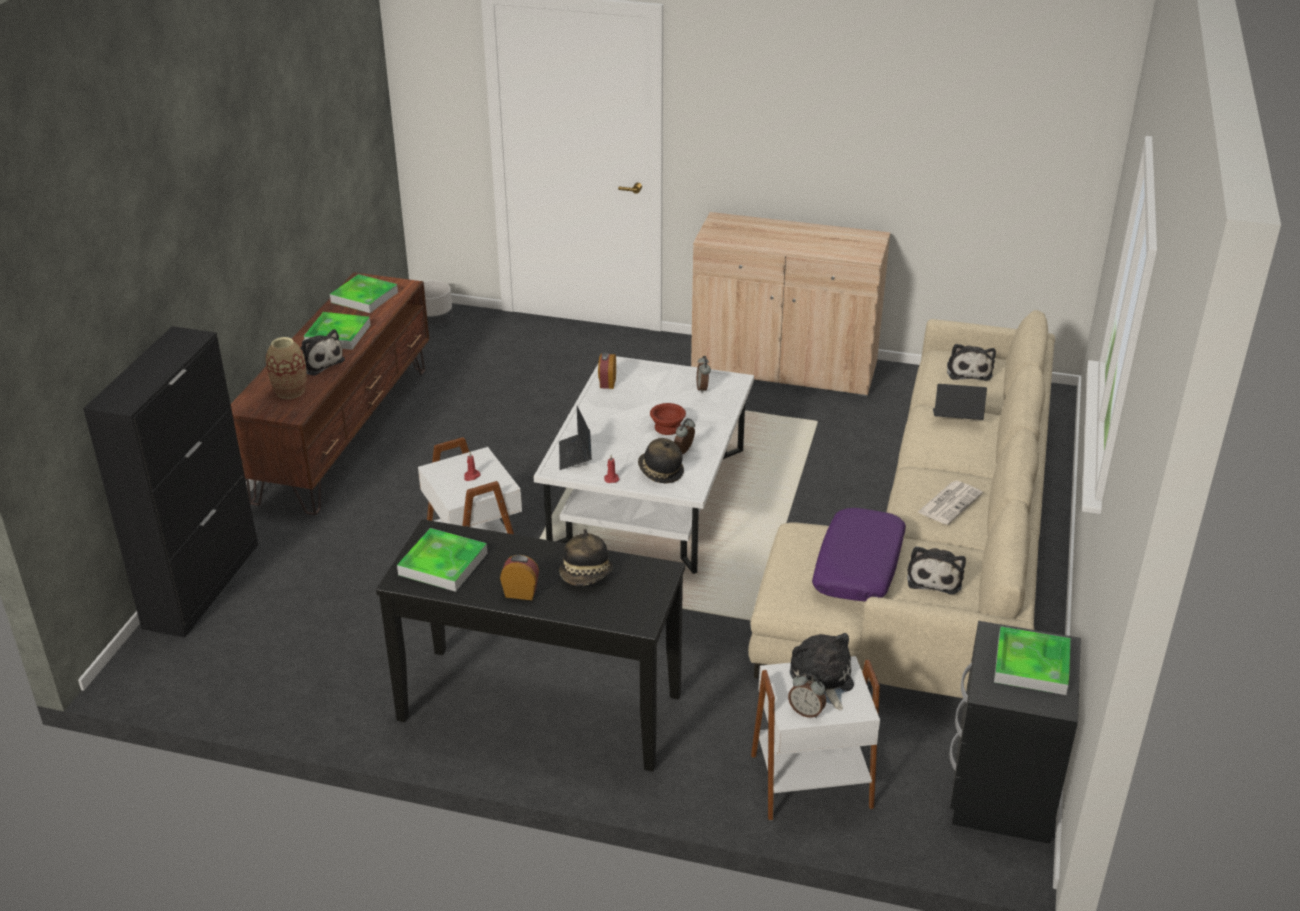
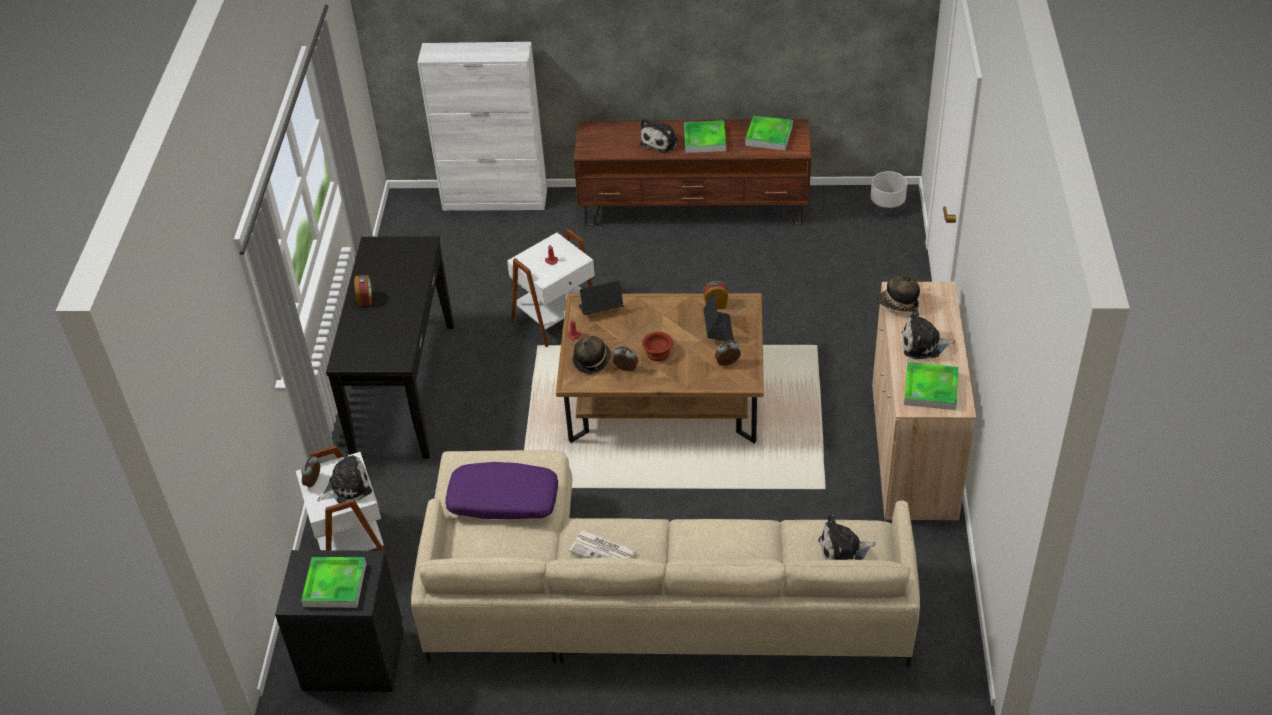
camera: 80 degrees right, 10 degrees up
(202, 585) = (495, 200): black cabinet -> white cabinet
(290, 391) = (616, 141): vase -> none
(443, 564) = (391, 258): tray -> tray (930, 389)
(586, 575) = (388, 326): hat -> hat (898, 304)
(649, 498) = (663, 396): white coffee table -> brown coffee table
(934, 577) = (497, 549): plush toy -> plush toy (923, 345)
(956, 419) = (746, 547): laptop -> laptop (718, 329)

